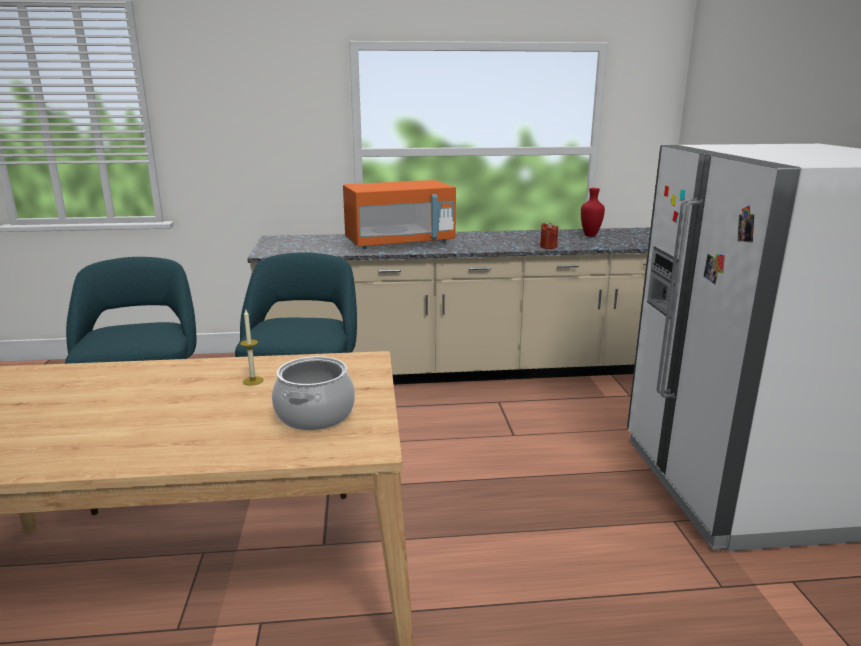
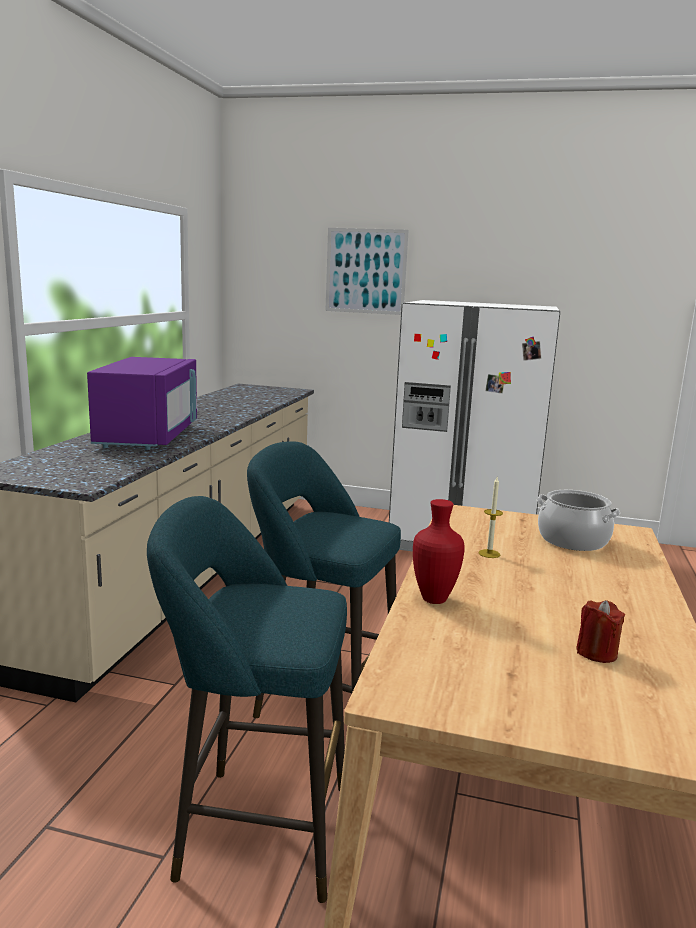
camera: 70 degrees left, 5 degrees down
(400, 243) = (149, 437): orange microwave -> purple microwave
(548, 247) = (255, 409): red candle -> red candle (596, 653)
(590, 236) = (236, 397): red vase -> red vase (436, 599)
(780, 102) = (366, 271): none -> picture

